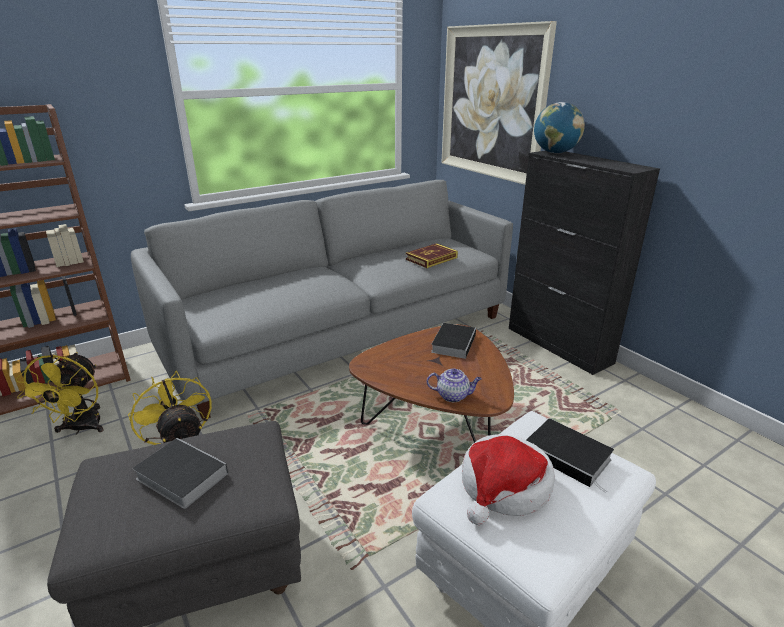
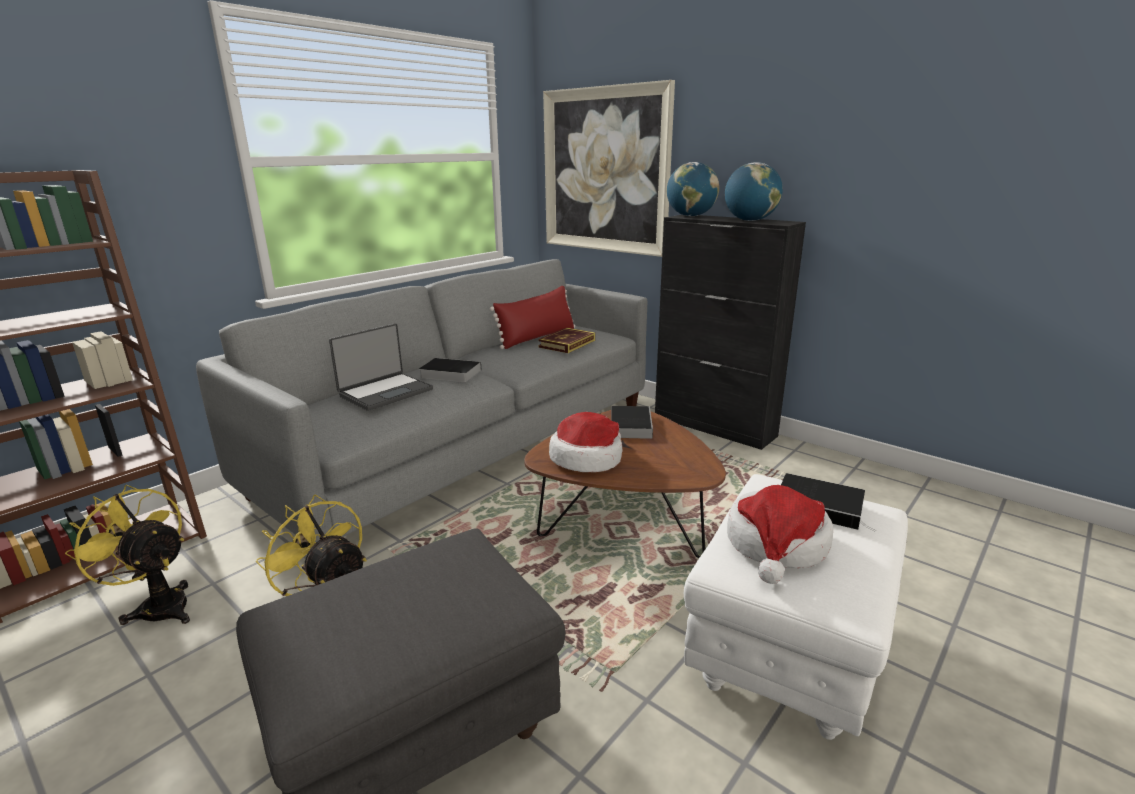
camera: 15 degrees left, 5 degrees down
(81, 428) = (158, 605): yellow fan -> yellow fan turned 135 degrees clockwise
(179, 475) = (395, 602): book -> book (448, 374)
(262, 289) = (385, 392): none -> laptop
(400, 369) = (587, 458): none -> hat
(410, 249) = (537, 337): none -> red pillow
(453, 396) = (661, 475): teapot -> none
(605, 163) = (750, 220): none -> globe

